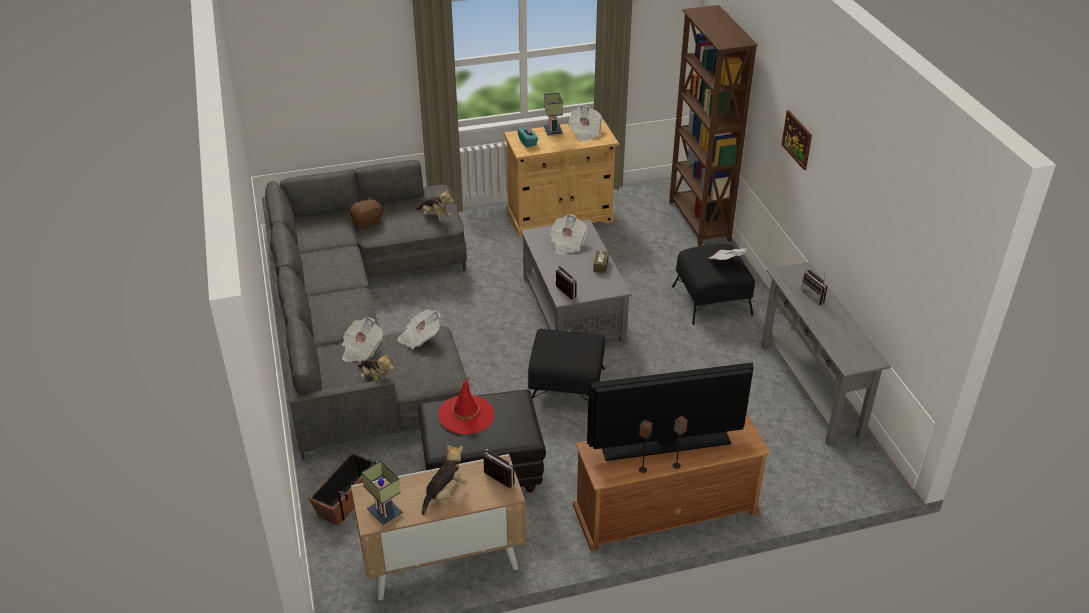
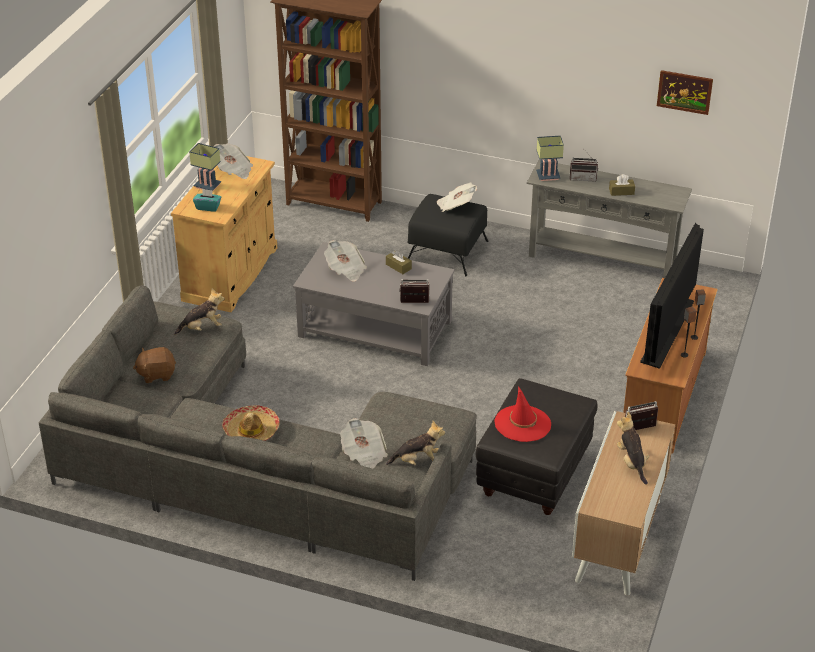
camera: 55 degrees left, 0 degrees up
(342, 287) = (251, 430): none -> hat
(346, 499) = (492, 570): planter -> none
(368, 222) = (156, 374): brown plush toy -> brown plush toy turned 105 degrees counterclockwise
(387, 513) = (627, 503): table lamp -> table lamp (548, 175)
(419, 338) = (384, 412): newspaper -> none
(566, 387) = (474, 380): black ottoman -> none
(797, 139) = (477, 62): picture -> picture (684, 92)
(825, 326) = (621, 191): none -> brown tissue box

